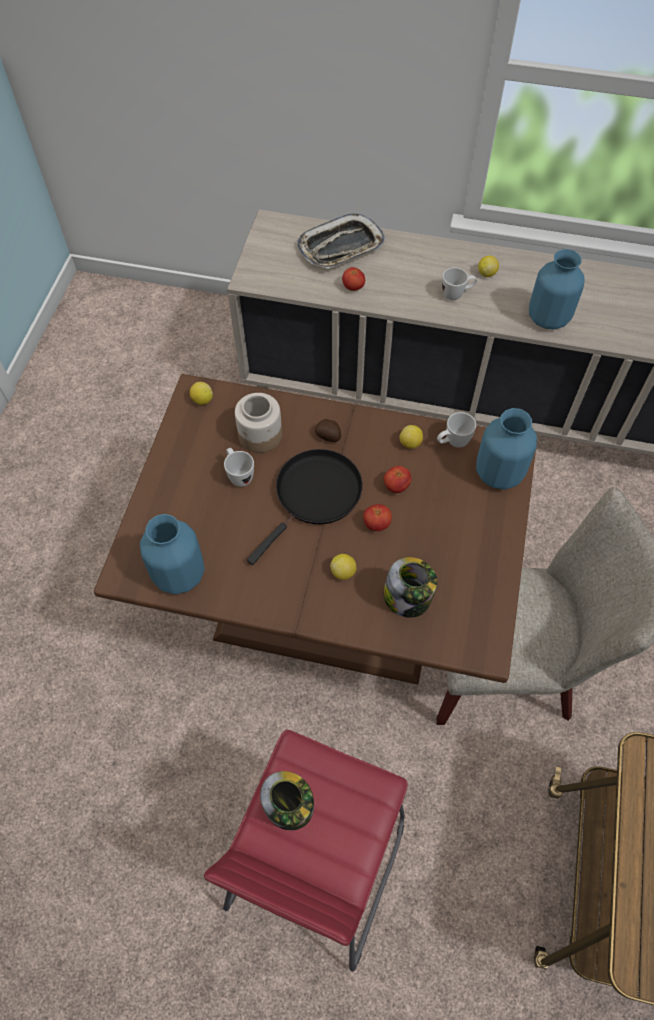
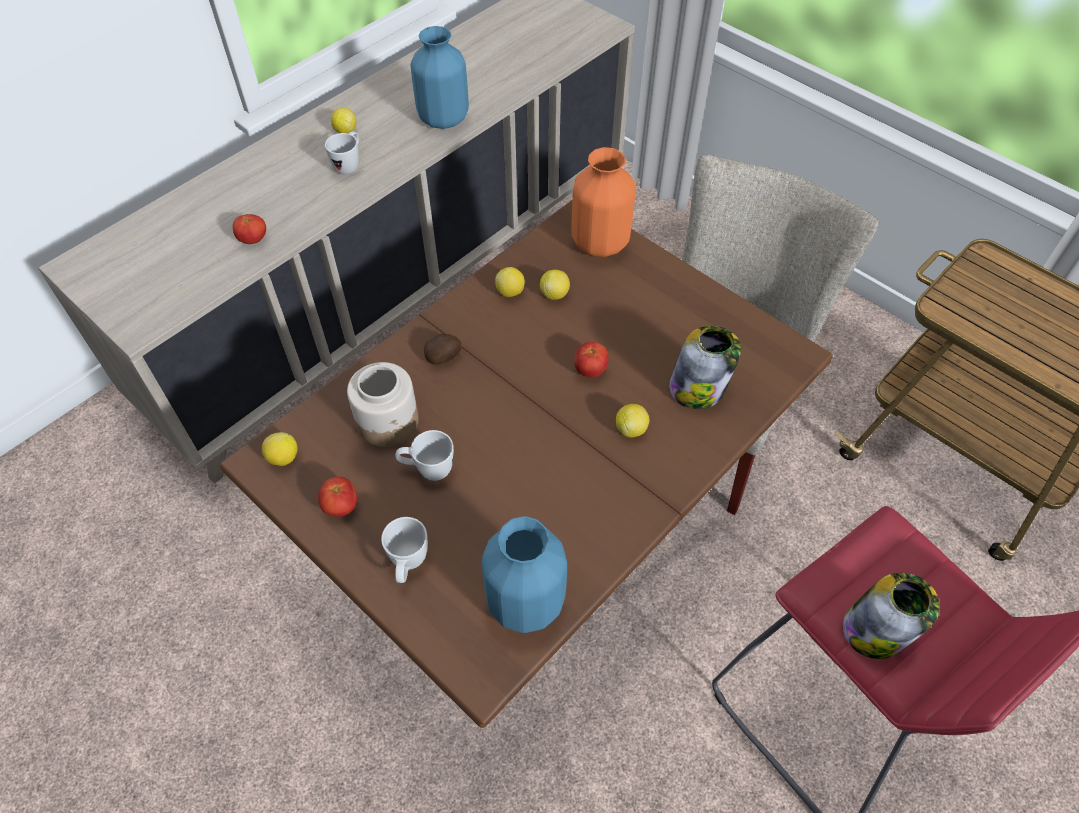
camera: 60 degrees left, 5 degrees down
(315, 495) = (513, 407): black frying pan -> none
(341, 247) = (185, 222): tray -> none
(396, 486) = (555, 330): tomato -> tomato (341, 506)
(428, 470) = (554, 294): none -> lemon
(453, 442) = (536, 258): white mug -> white mug (408, 565)
(498, 474) = (601, 243): blue vase -> orange vase

